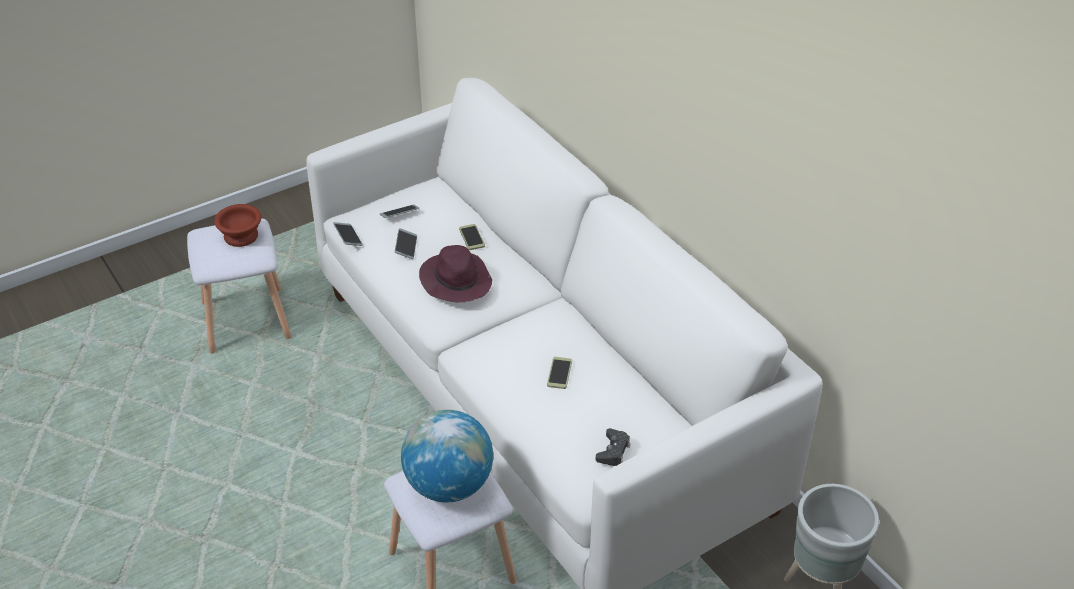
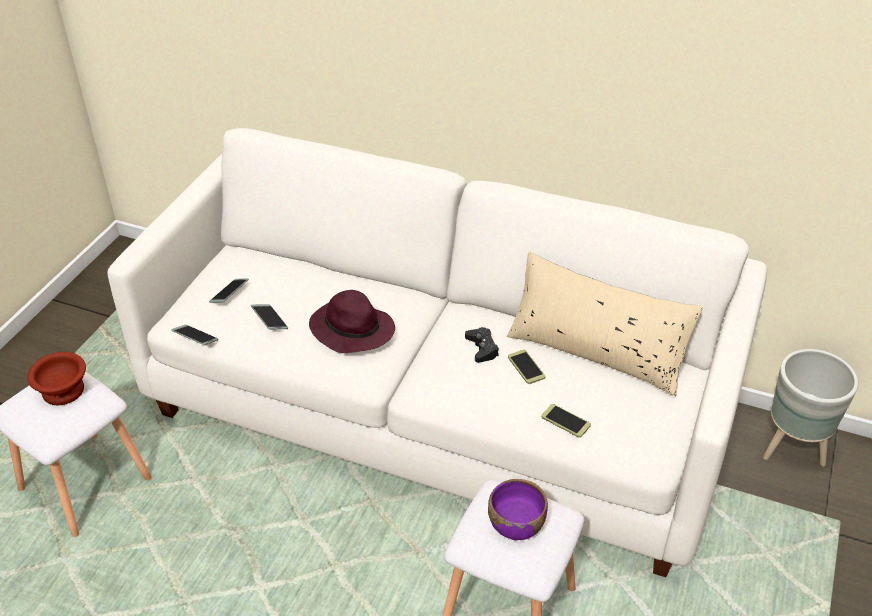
camera: 35 degrees left, 0 degrees up
(449, 485) = (516, 525): globe -> purple bowl
(472, 237) = (324, 284): phone -> phone (566, 421)
(613, 451) = (640, 411): black game controller -> black game controller (482, 348)
(631, 389) = (596, 351): none -> beige pillow

